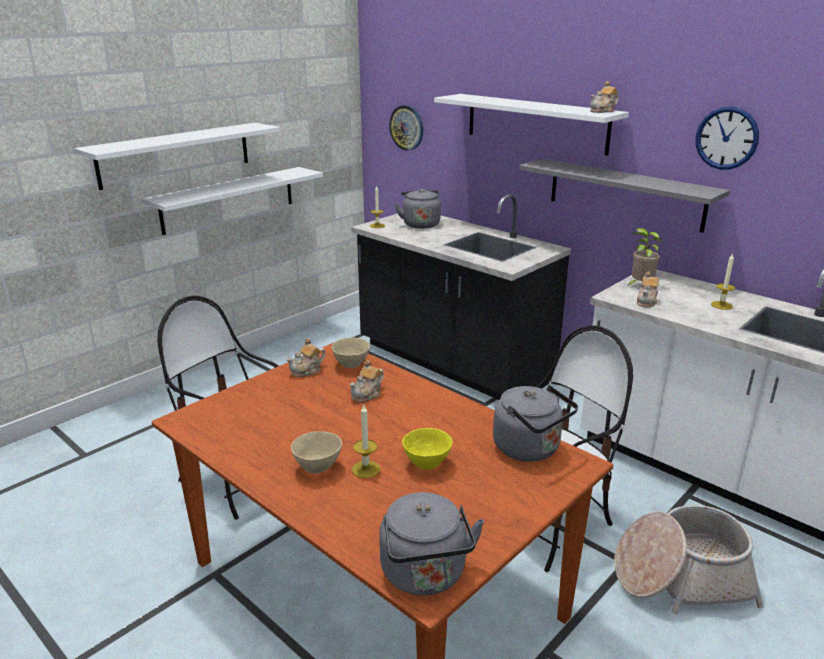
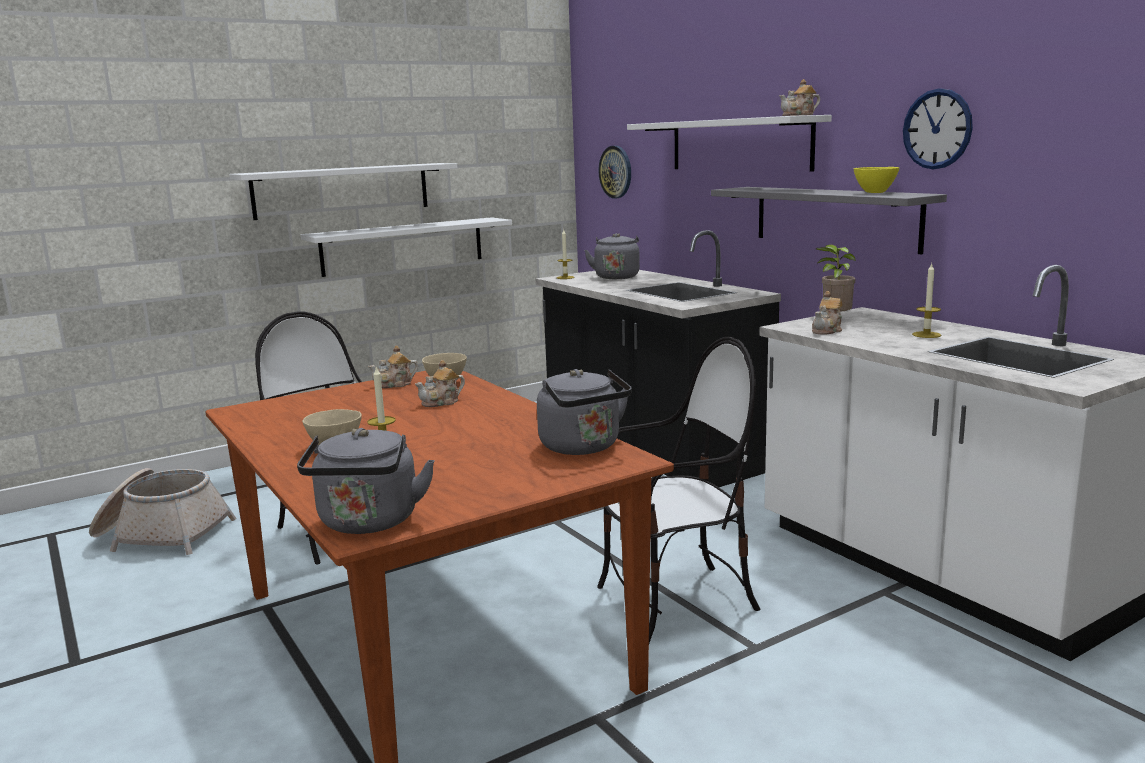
camera: 15 degrees right, 10 degrees down
(427, 464) = (453, 451): yellow bowl -> yellow bowl (875, 192)
(680, 577) = (821, 670): basket -> basket (161, 534)

